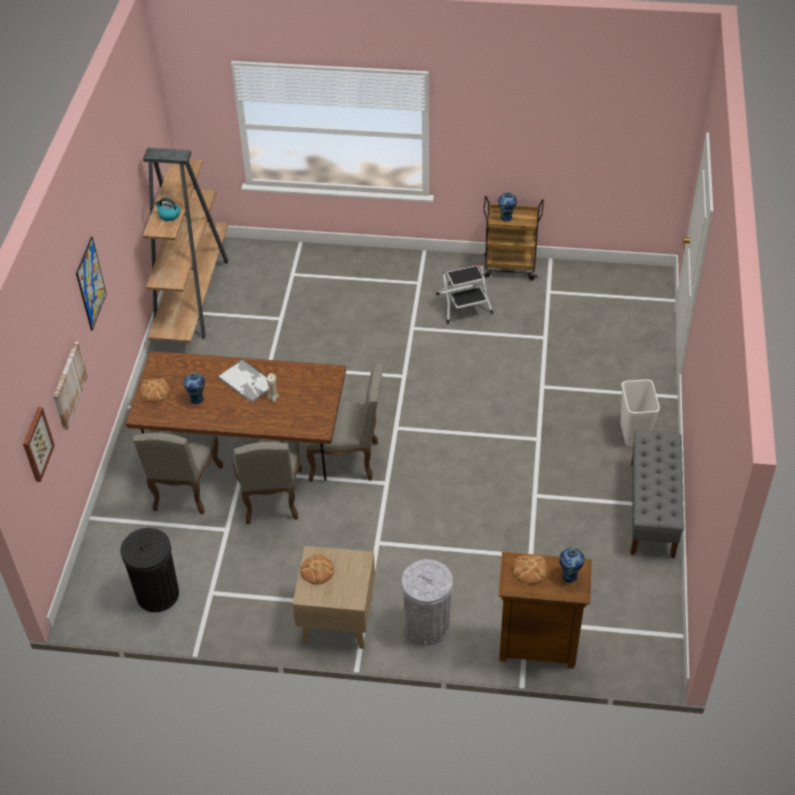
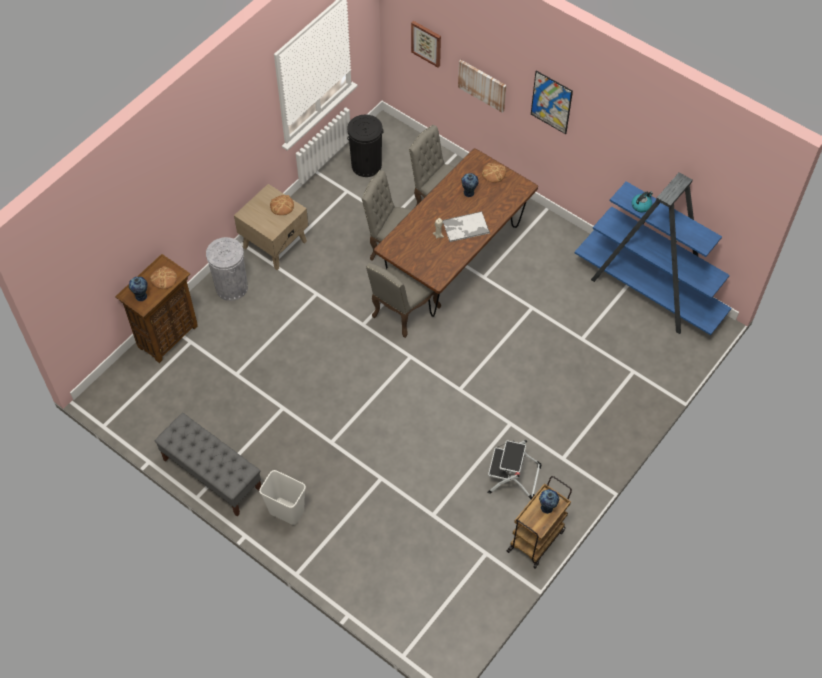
camera: 120 degrees right, 10 degrees up
(192, 295) = (649, 292): brown bookcase -> blue bookcase

